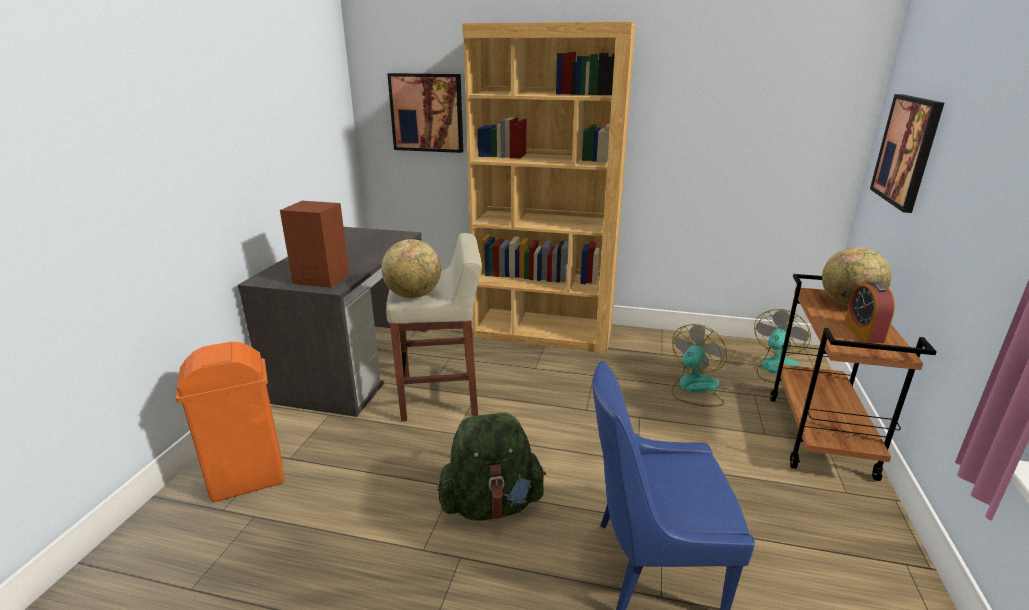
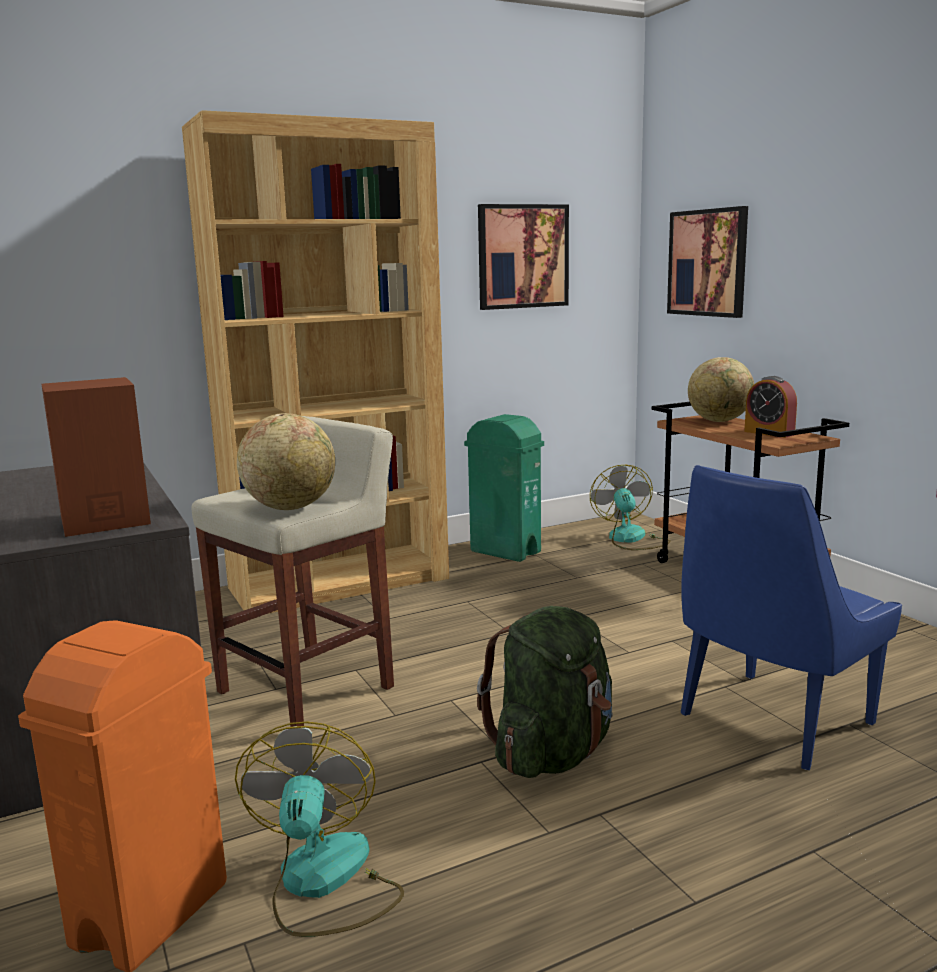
camera: 40 degrees left, 10 degrees down
(427, 113) = (86, 265): picture -> picture (522, 256)
(670, 346) = (505, 551): none -> green trash can
(694, 389) = (585, 577): fan -> fan (323, 883)

